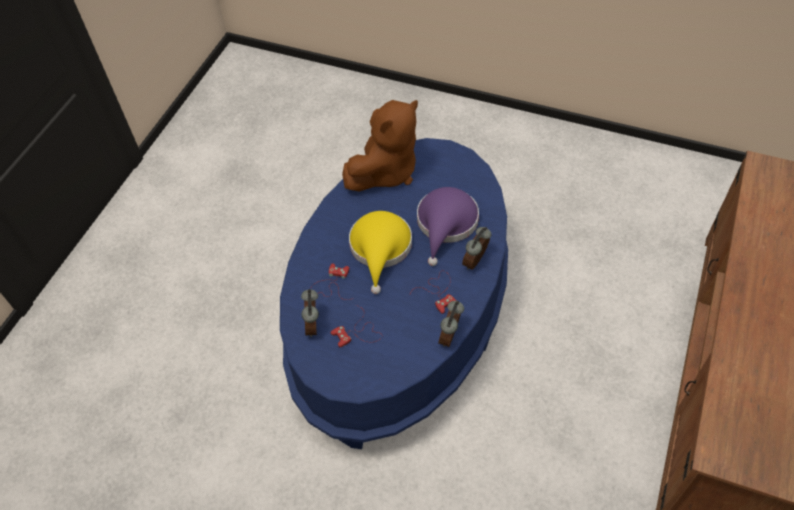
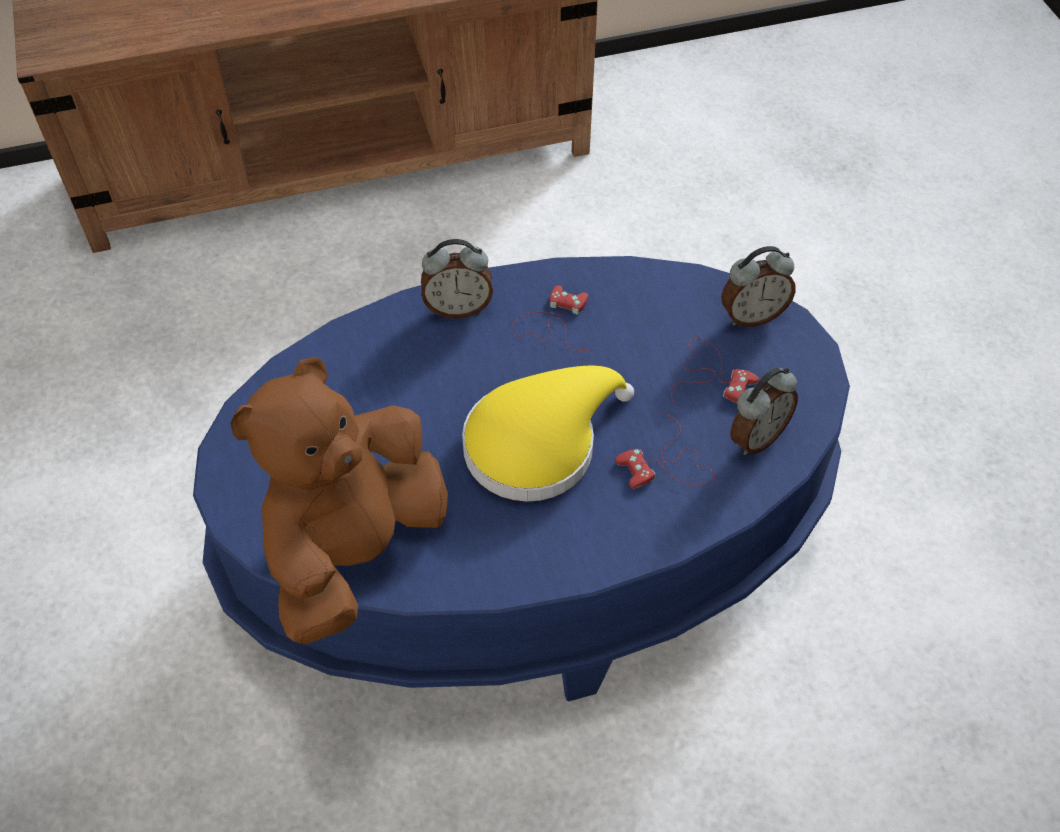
camera: 130 degrees left, 0 degrees up
(385, 171) = (354, 549): brown plush toy -> brown plush toy turned 60 degrees counterclockwise
(446, 224) = (413, 384): purple hat -> none
(451, 336) = (613, 269): alarm clock -> alarm clock (751, 315)

